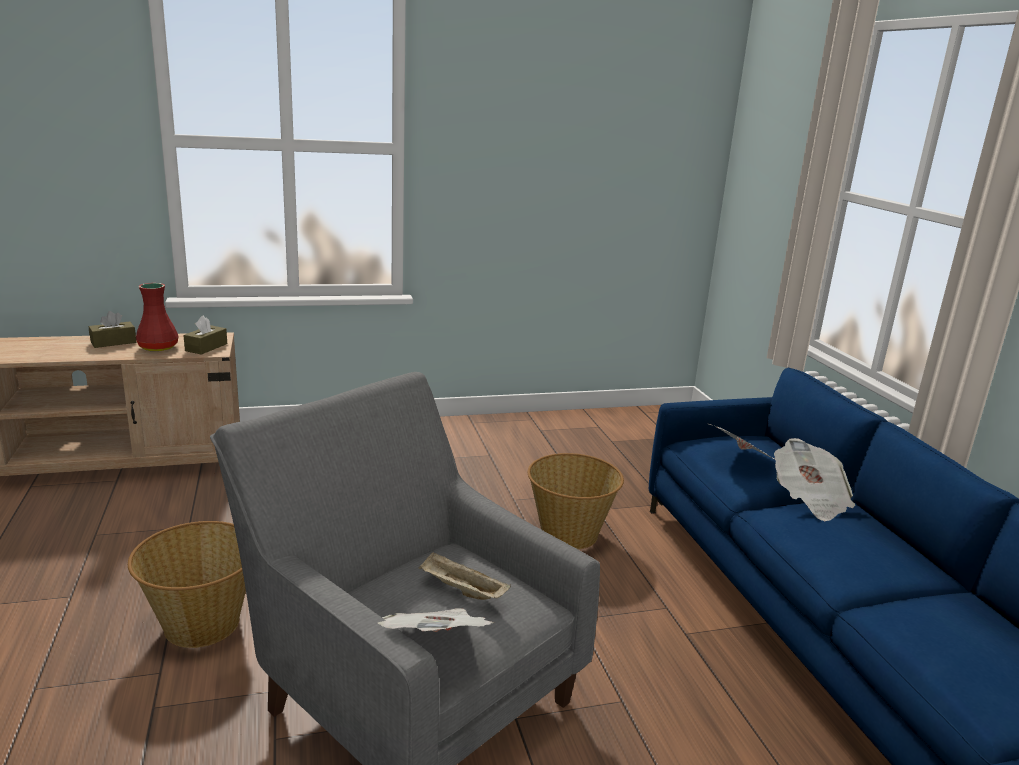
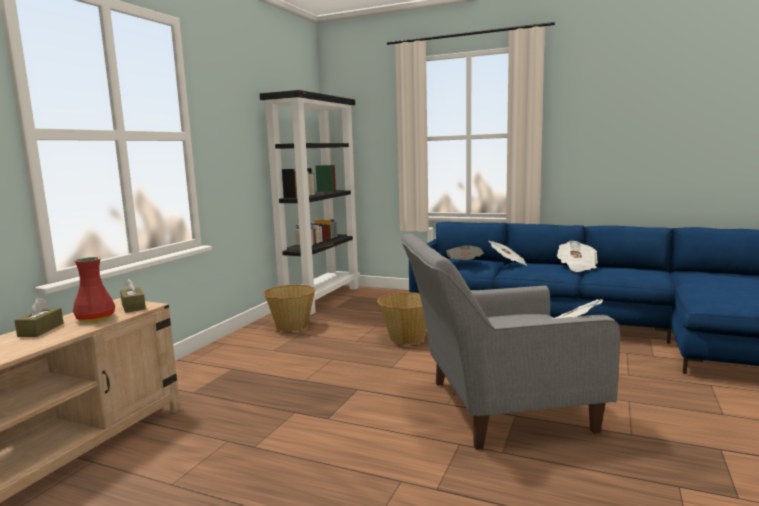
camera: 50 degrees left, 10 degrees down
(201, 623) = (361, 456): basket -> basket (291, 326)
(461, 590) = (524, 320): beige tray -> none
(626, 420) = (321, 298): none -> black bookcase
(914, 579) = (576, 267): none -> newspaper

